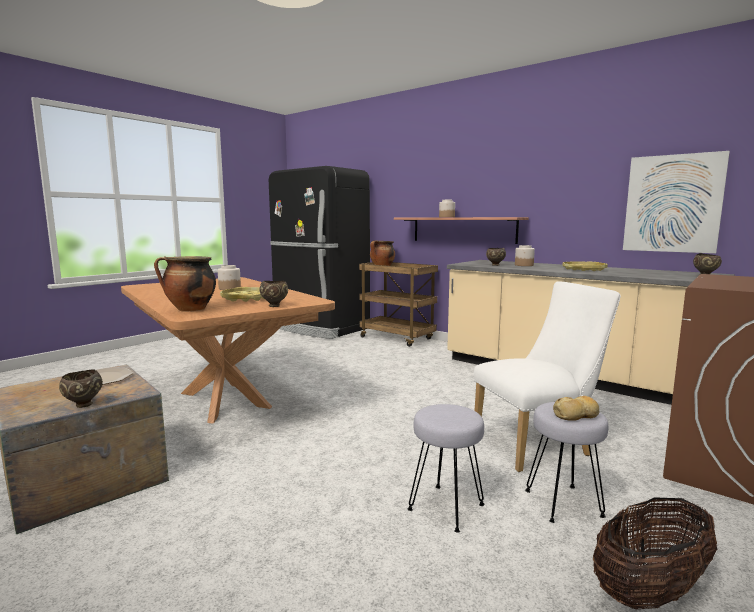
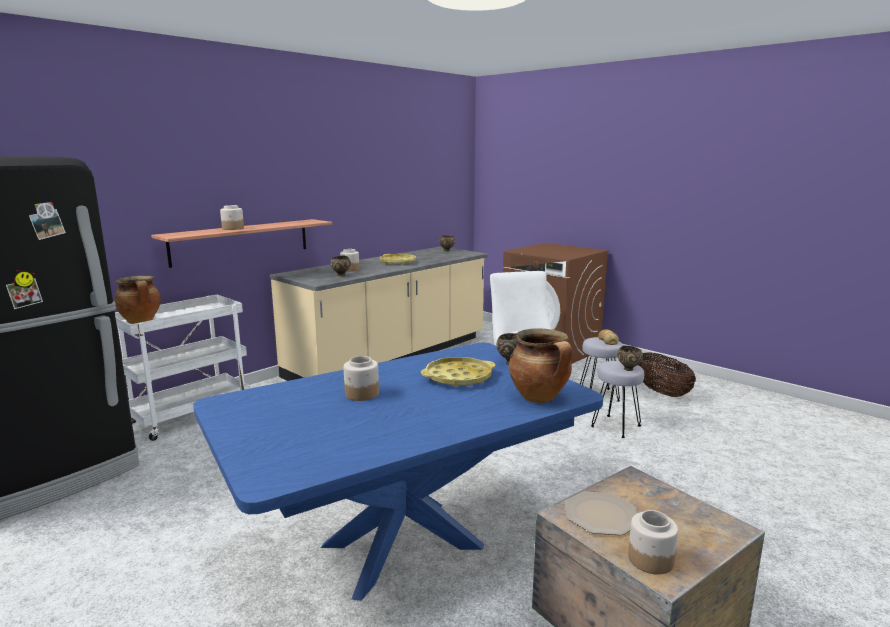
camera: 85 degrees left, 5 degrees up
(35, 387) = (650, 559): none -> jar
(83, 405) = (684, 501): brown bowl -> brown bowl (629, 369)
(224, 400) = (403, 547): brown dining table -> blue dining table
(398, 338) = (191, 415): brown cart -> white cart
(672, 203) = (408, 199): picture -> none

